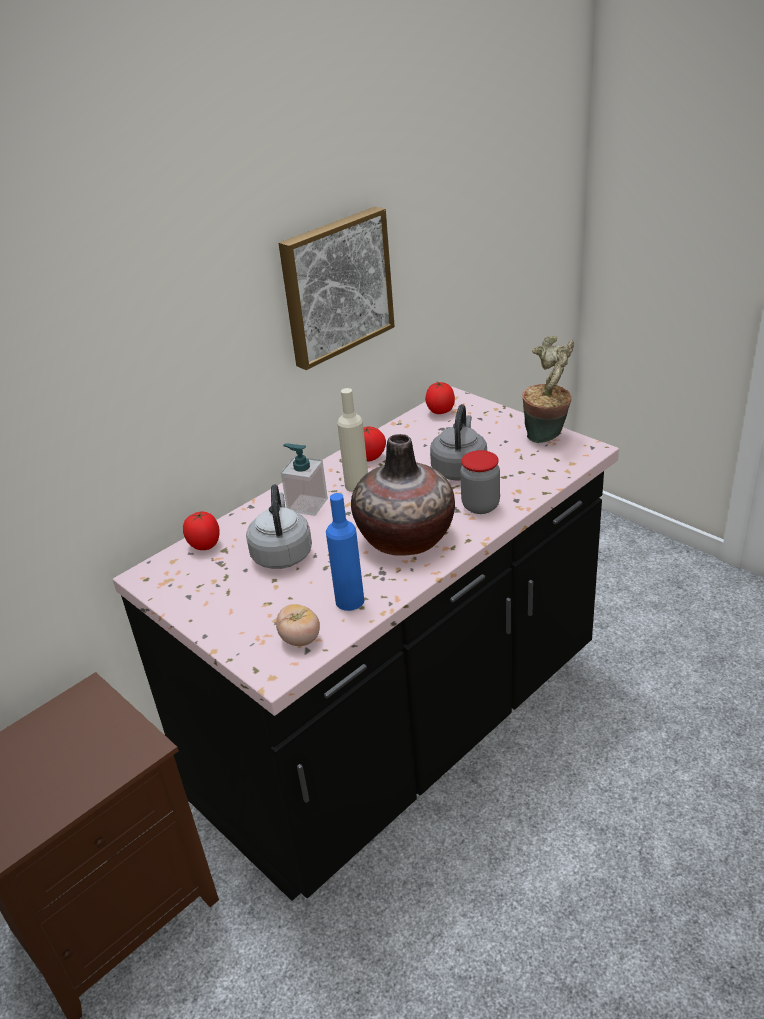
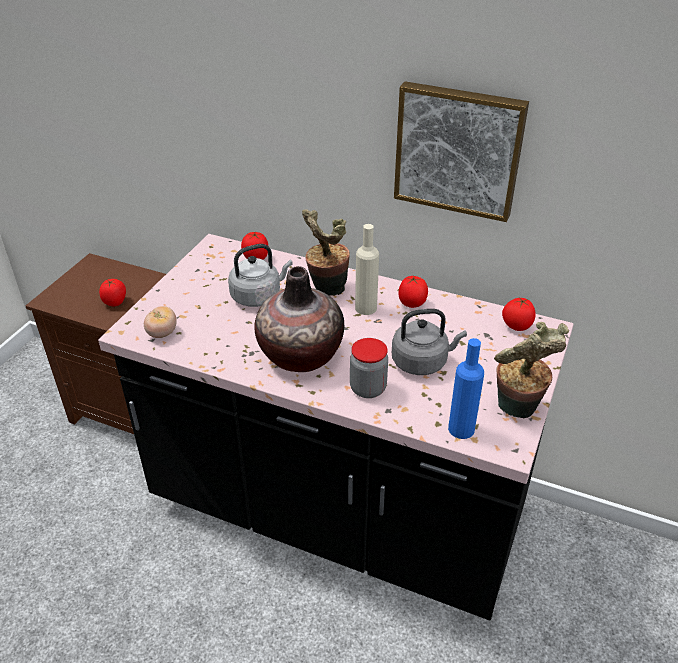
camera: 65 degrees right, 5 degrees up
(79, 759) = (115, 302): none -> tomato
(307, 505) = (326, 290): soap dispenser -> potted plant
(350, 601) = (211, 345): blue bottle -> blue bottle (461, 429)

